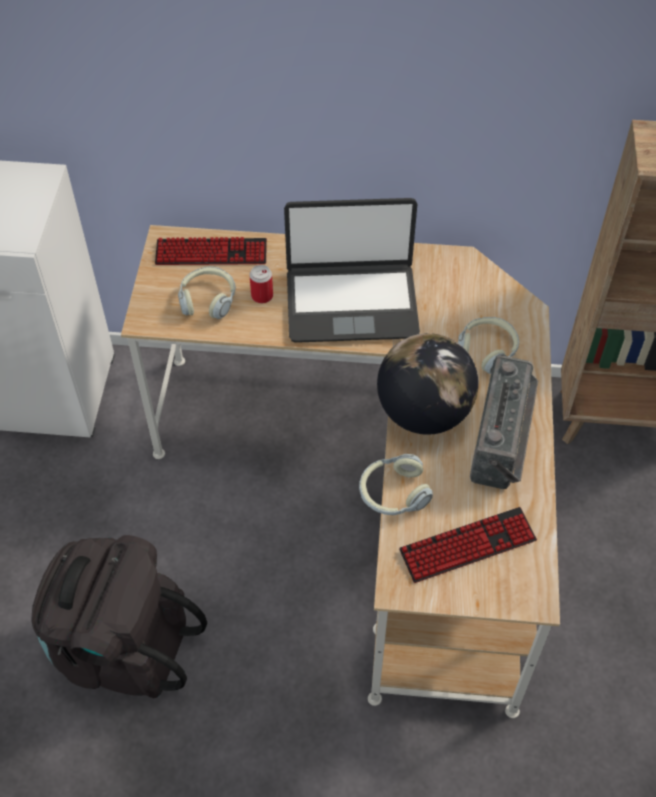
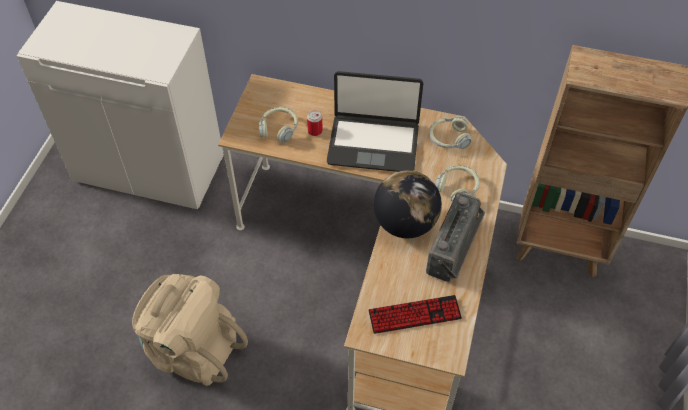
camera: 10 degrees right, 0 degrees up
(121, 647) = (192, 349): black backpack -> beige backpack
(211, 253) = (287, 98): keyboard -> none
(393, 493) = (373, 273): headphones -> headphones (448, 138)

